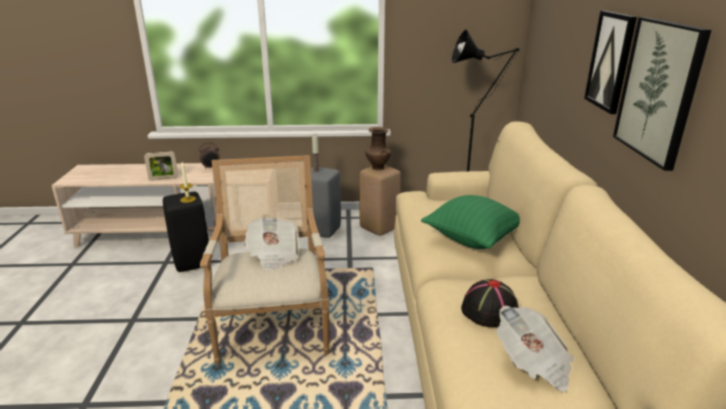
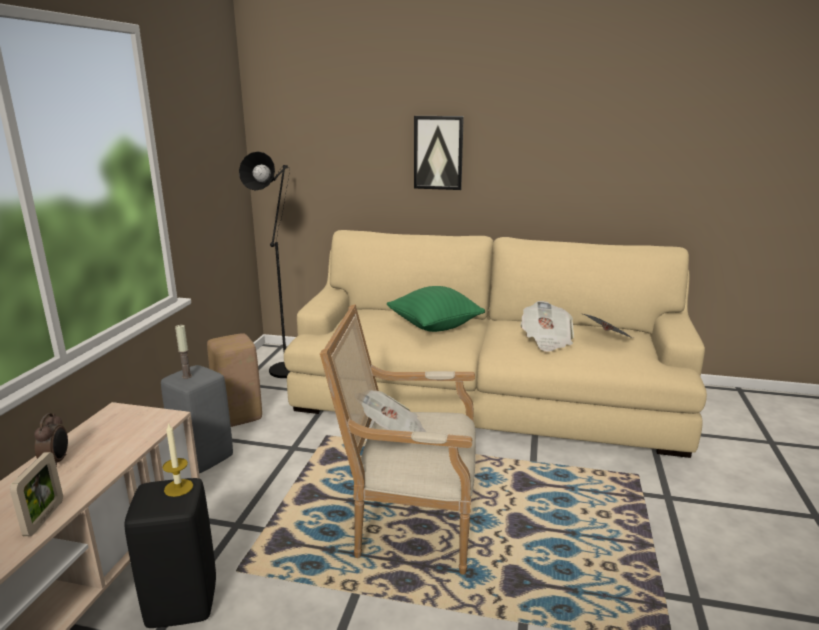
camera: 75 degrees left, 5 degrees down
(377, 167) = (223, 341): brown vase -> none
(489, 311) = (546, 340): black hat -> newspaper
(659, 91) = (510, 161): picture -> none

